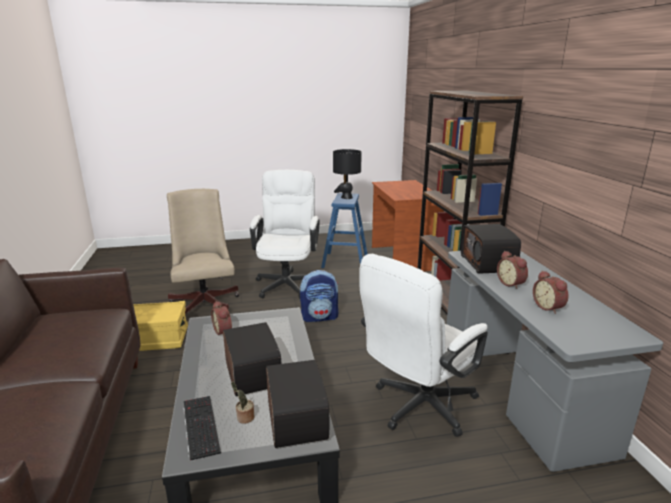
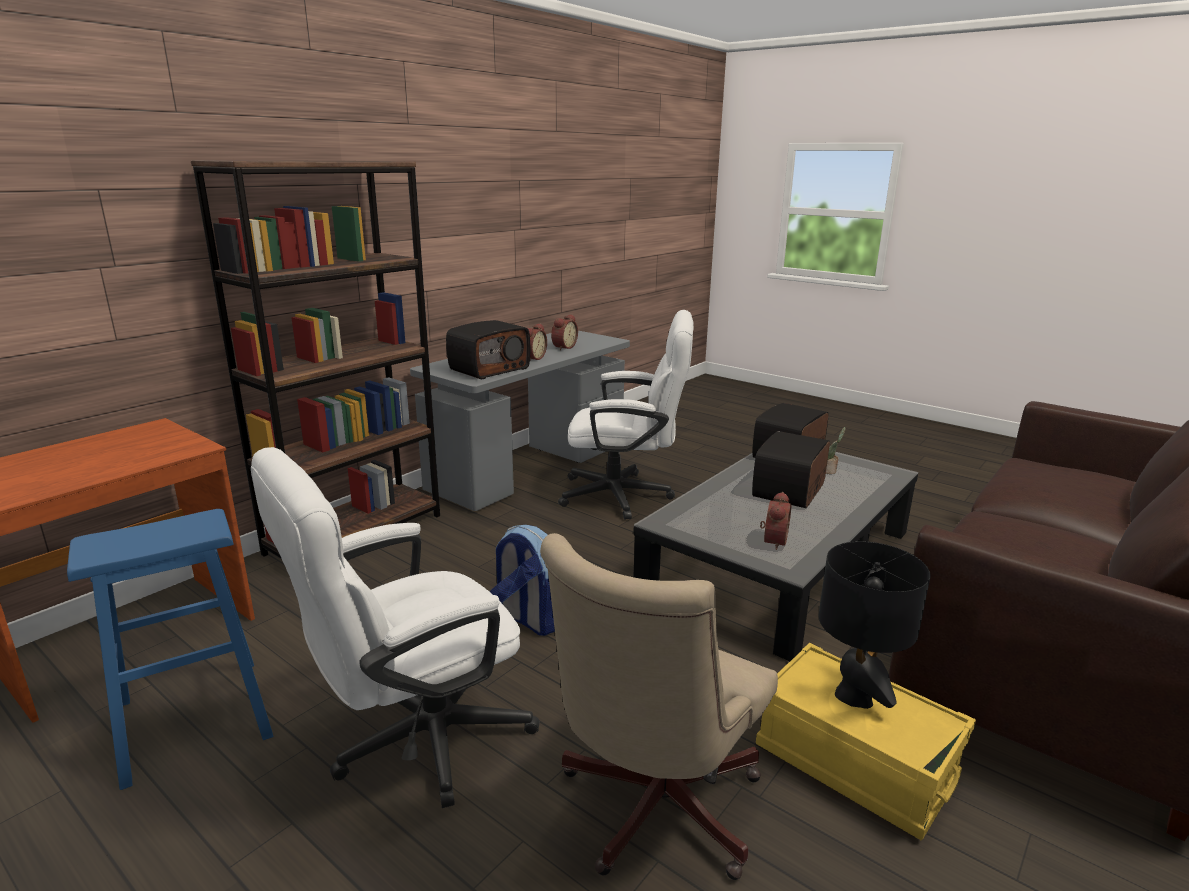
camera: 130 degrees left, 0 degrees up
(199, 426) = (872, 481): keyboard -> none
(346, 197) = (142, 537): black table lamp -> black table lamp (854, 696)

